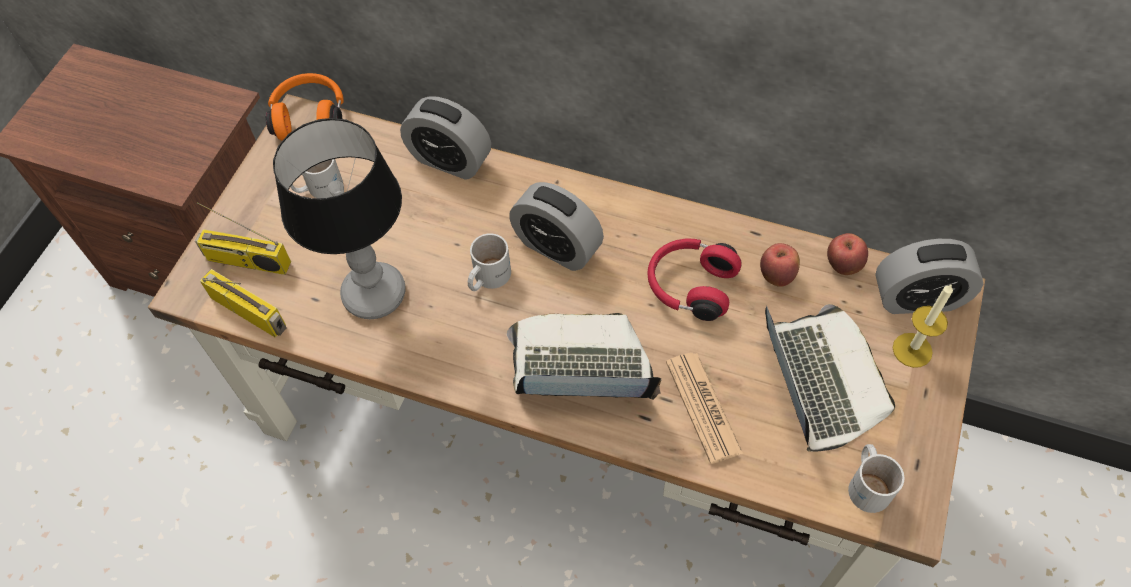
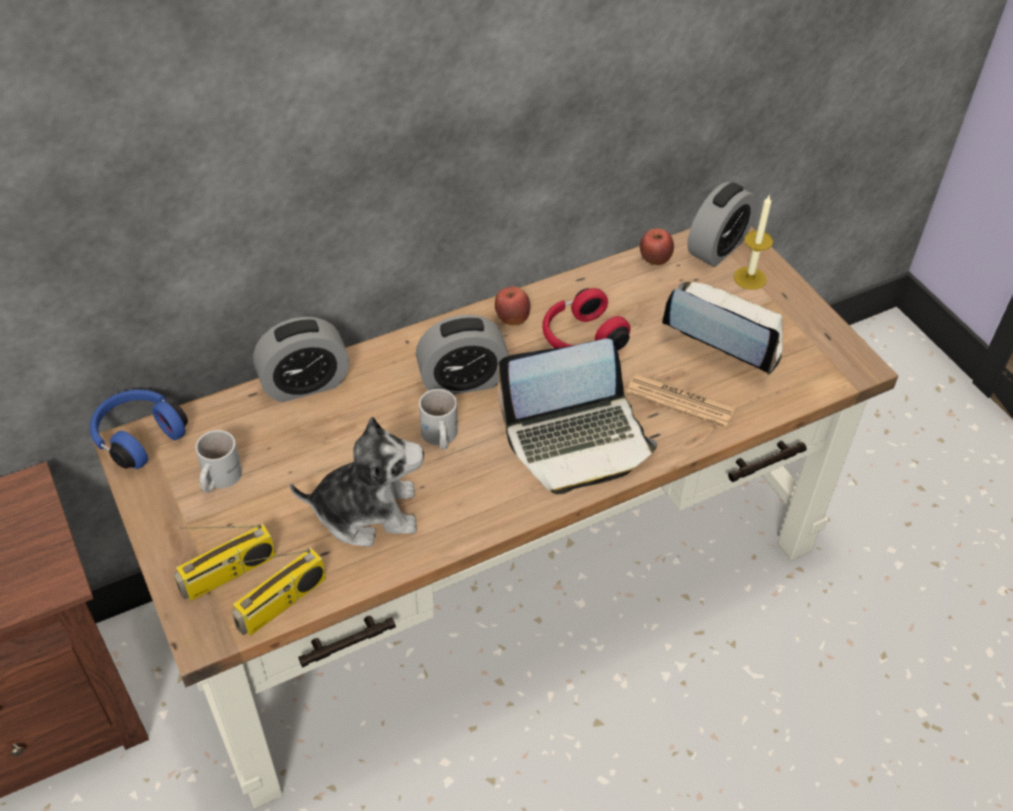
camera: 50 degrees left, 10 degrees down
(250, 311) = (282, 604): radio -> radio turned 150 degrees clockwise
(310, 116) = (138, 436): orange headphones -> blue headphones
(374, 293) = (367, 512): table lamp -> plush toy
(580, 368) = (577, 440): laptop -> laptop turned 150 degrees counterclockwise
(776, 276) = (625, 294): apple -> apple (511, 319)
(869, 483) = (818, 366): white mug -> none

